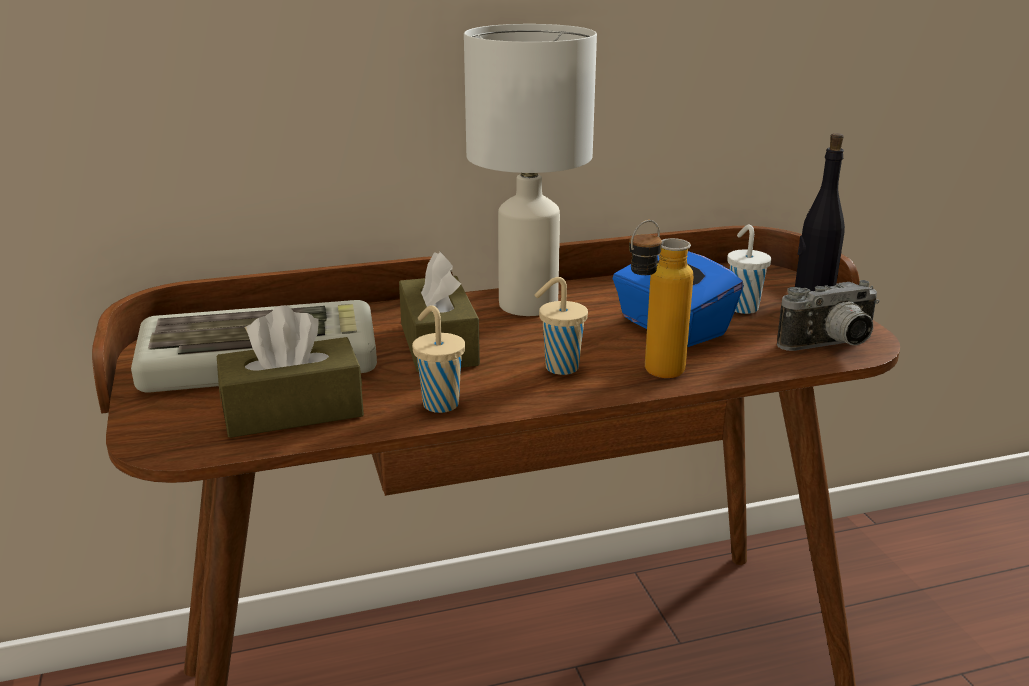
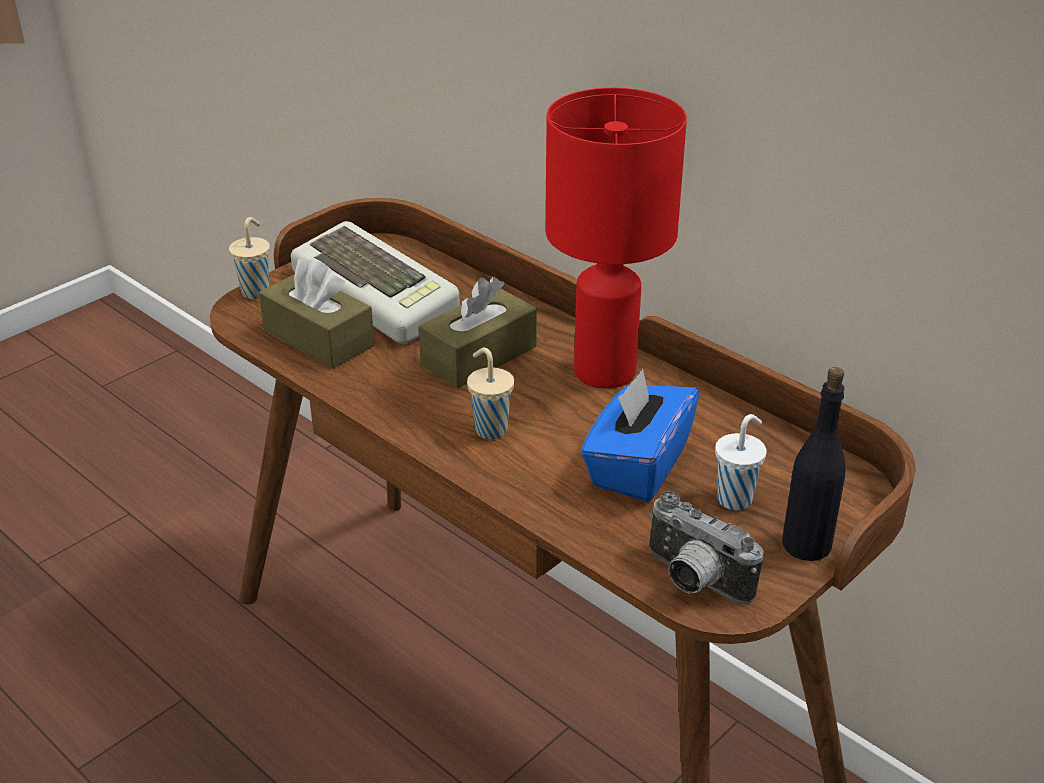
camera: 60 degrees right, 10 degrees up
(439, 403) = (378, 393): beige cup -> beige cup (256, 291)
(526, 305) = (603, 370): white table lamp -> red table lamp
(651, 375) = (520, 482): bottle -> none

